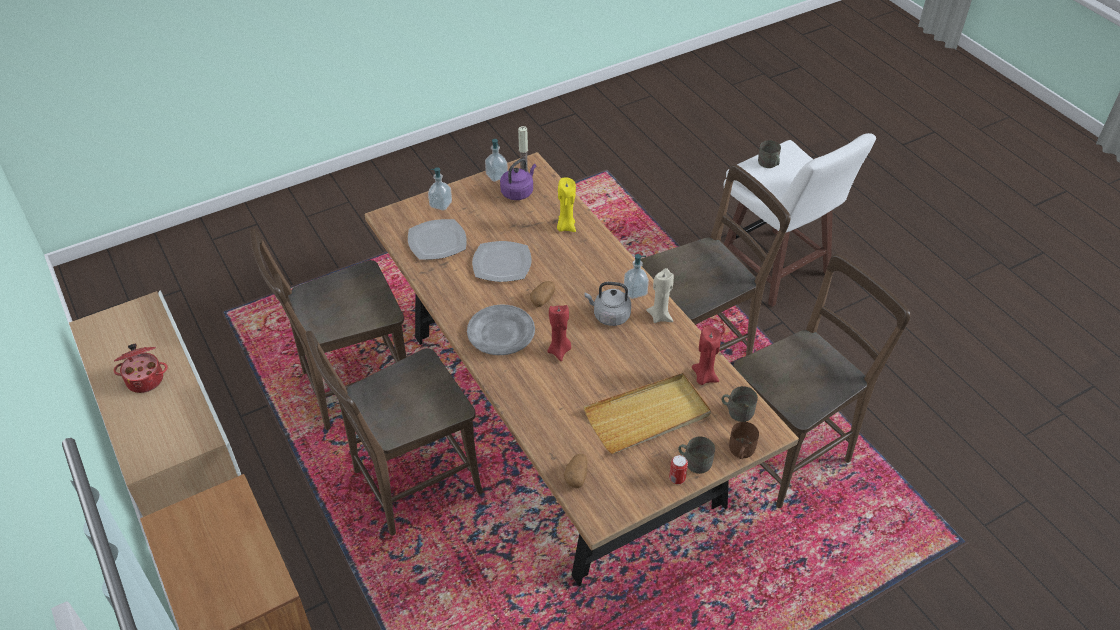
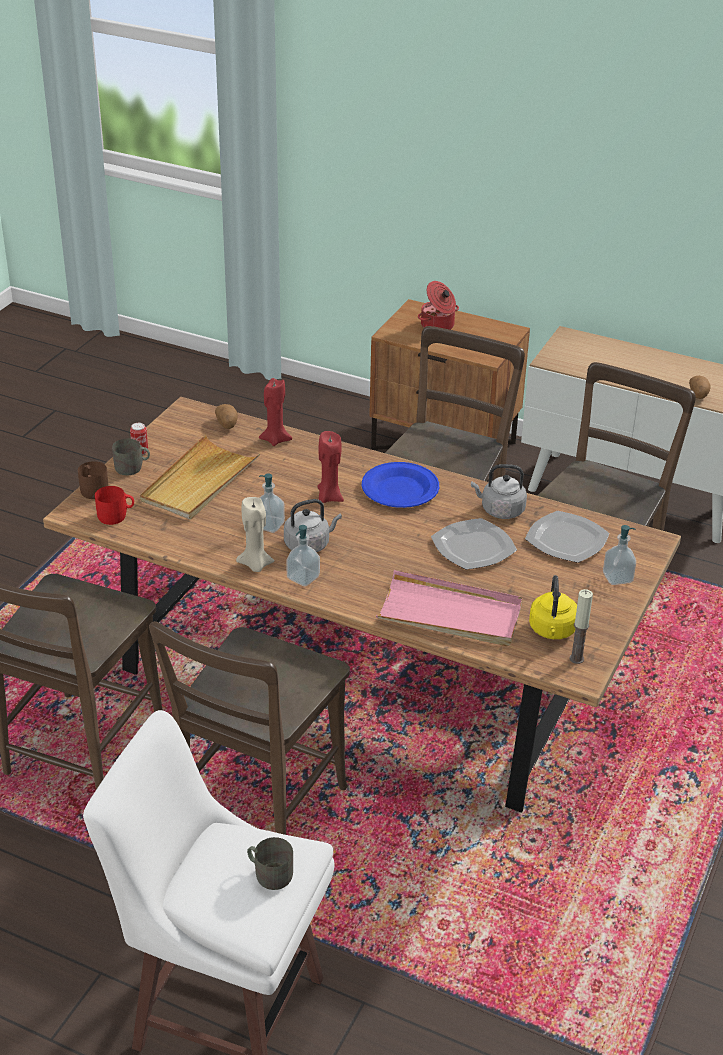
camera: 145 degrees right, 10 degrees down
(145, 379) = (652, 371): cooking pot -> cooking pot (438, 326)
(452, 282) = (500, 510): none -> grey kettle
(496, 175) = (603, 640): soap dispenser -> soap dispenser (269, 525)
(501, 332) = (400, 489): grey plate -> blue plate
(518, 192) = (552, 631): purple kettle -> yellow kettle
(543, 299) = (392, 532): potato -> potato (698, 395)
(565, 227) = (450, 614): yellow candle -> pink tray
(704, 377) = (167, 530): red candle -> red candle (275, 439)
(737, 411) = (116, 516): grey mug -> red mug

